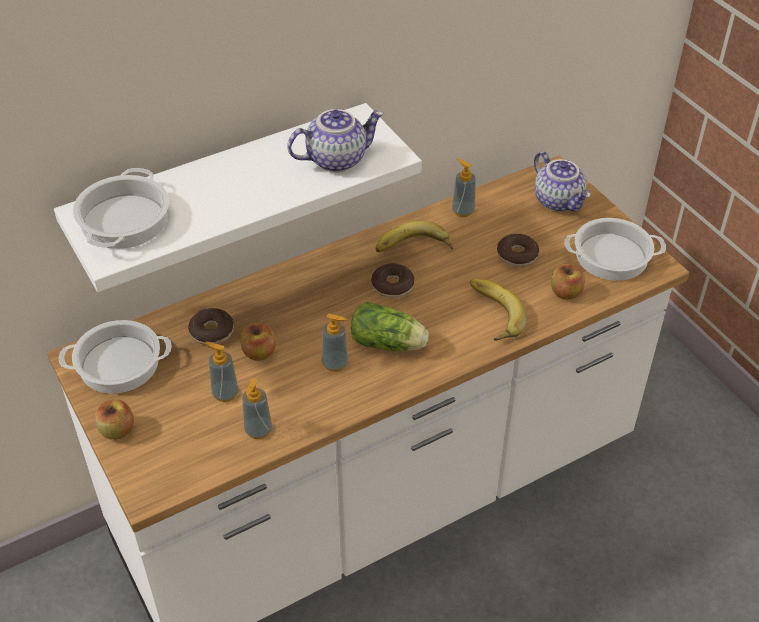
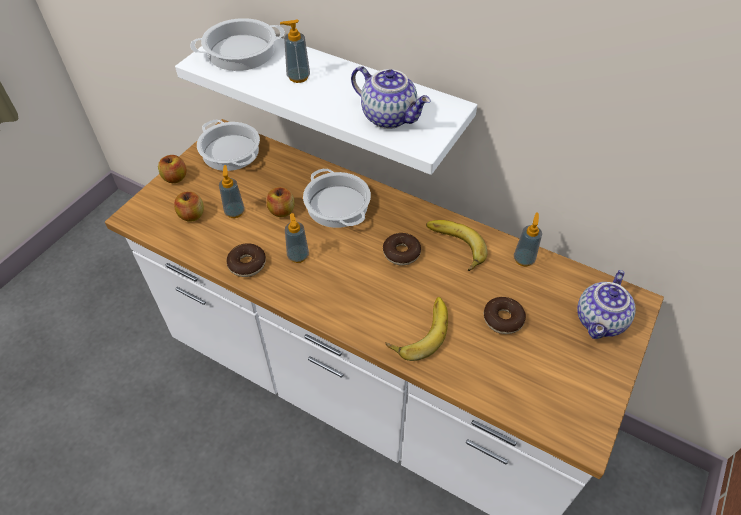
camera: 60 degrees right, 5 degrees up
(212, 332) = (285, 179): donut -> donut (247, 264)
(258, 430) = (211, 244): soap dispenser -> soap dispenser (298, 77)
(390, 344) = (339, 278): lettuce -> none
(565, 293) = (486, 375): apple -> apple (192, 215)
(611, 256) = (564, 393): cooking pot -> cooking pot (336, 205)

